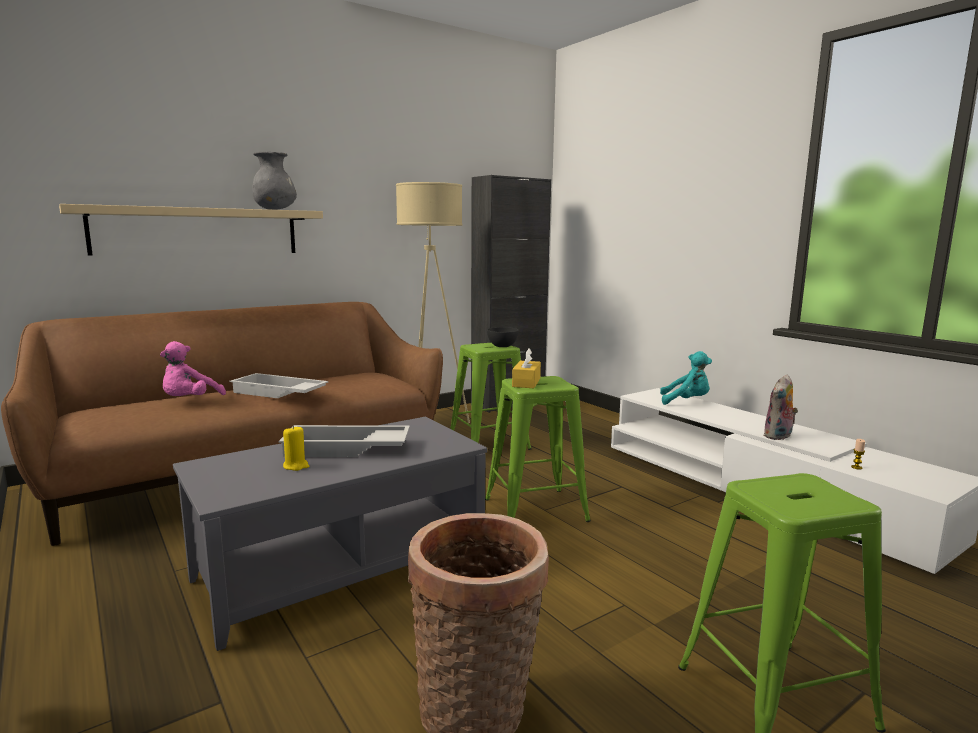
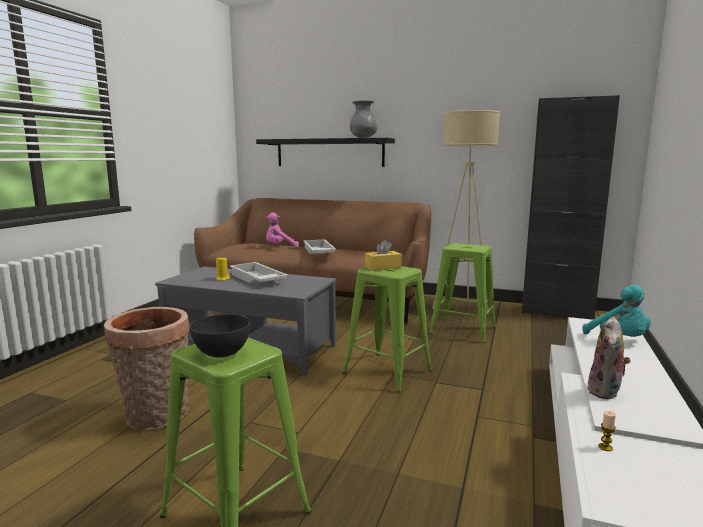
camera: 55 degrees right, 0 degrees up
(198, 231) = (329, 153): beige shelf -> black shelf
(502, 346) = (475, 248): grey bowl -> grey bowl (222, 353)
(778, 436) = (606, 392): plush toy -> plush toy turned 75 degrees counterclockwise

